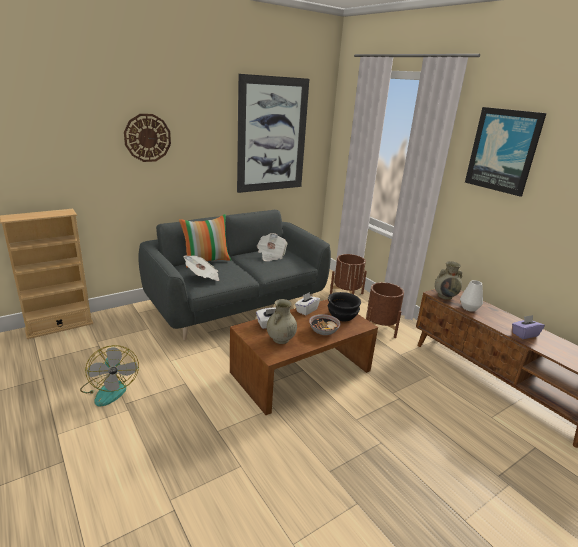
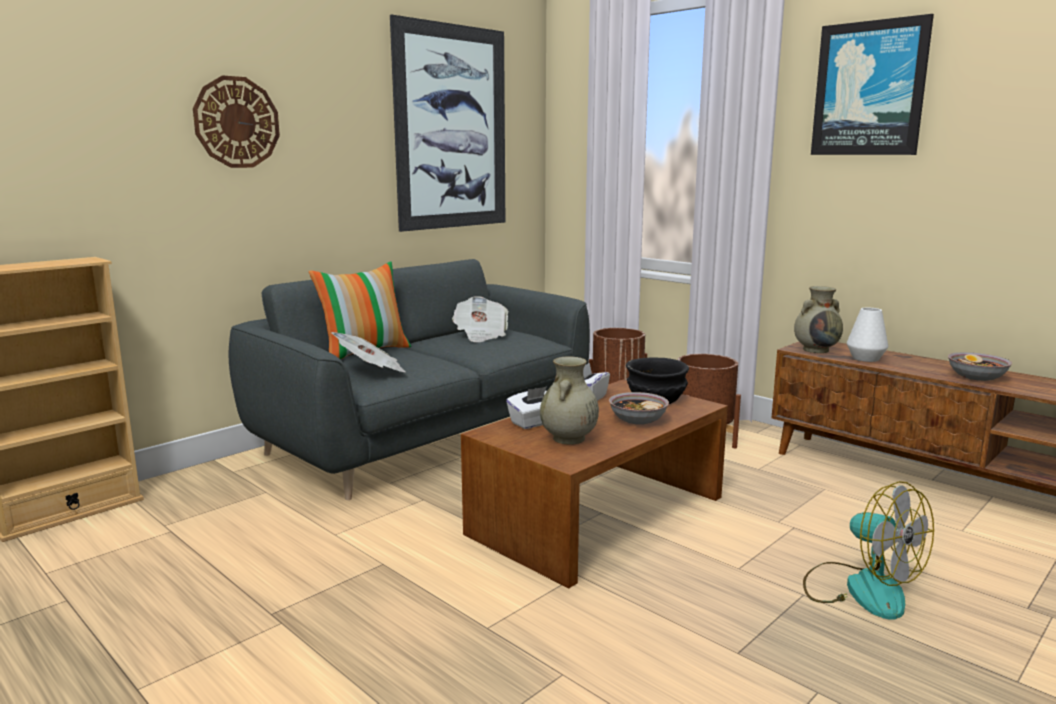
camera: 10 degrees left, 10 degrees down
(110, 389) = (226, 596): fan -> fan (860, 589)
(524, 334) = (976, 377): purple tissue box -> bowl

